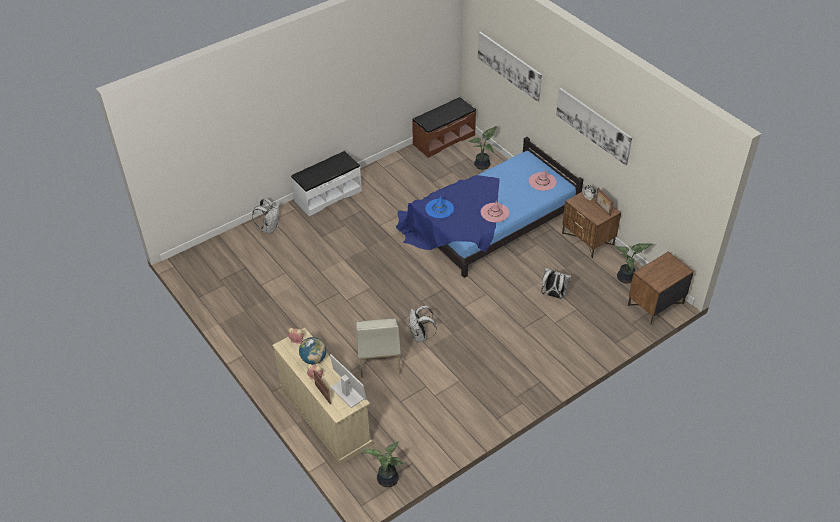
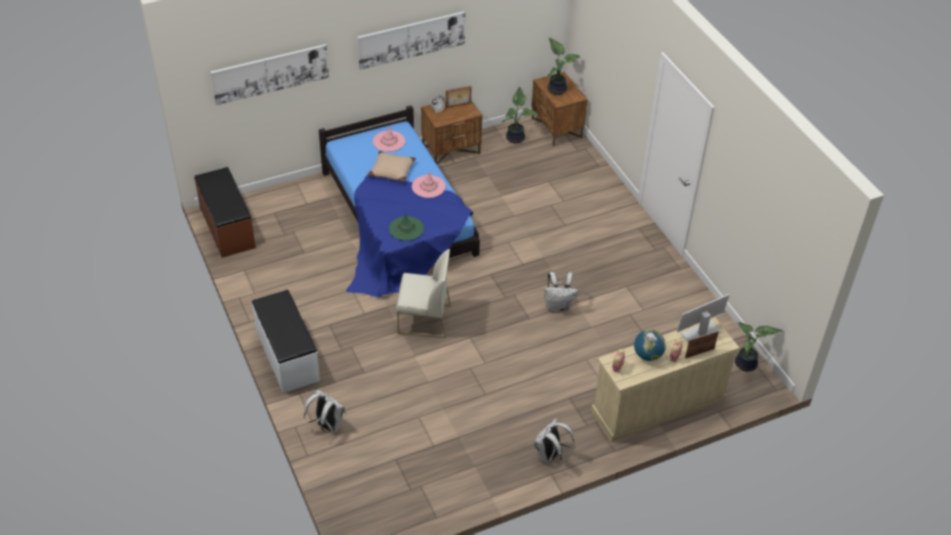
camera: 80 degrees left, 0 degrees up
(378, 359) = (583, 347): white chair -> white chair (423, 319)
(439, 209) = (406, 229): blue hat -> green hat
(483, 165) = (294, 203): potted plant -> potted plant (557, 89)
(506, 190) = (391, 171): none -> beige pillow
(553, 295) = (524, 193): white backpack -> white backpack (550, 456)

